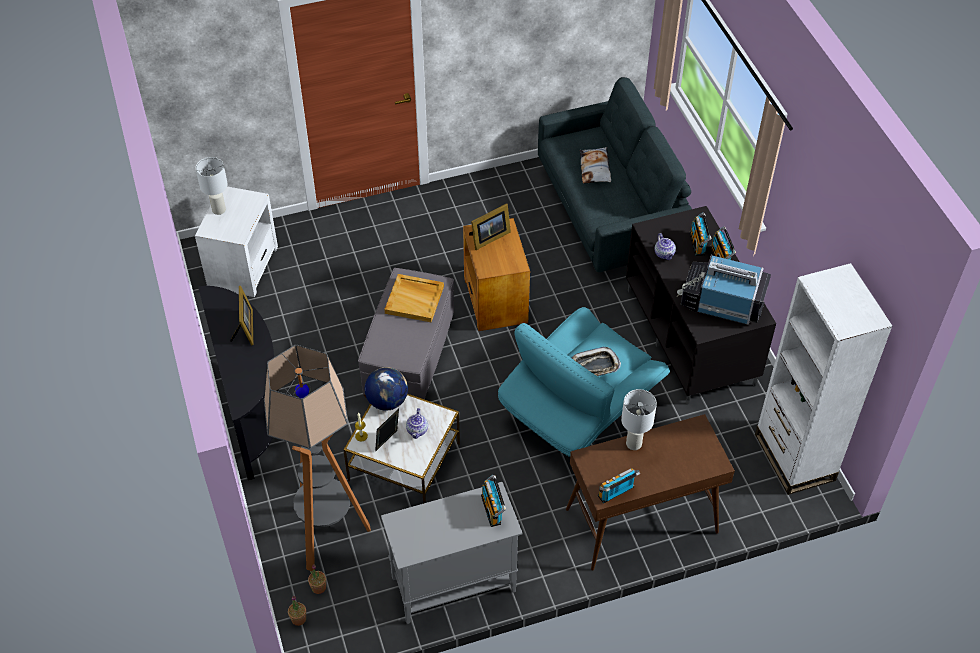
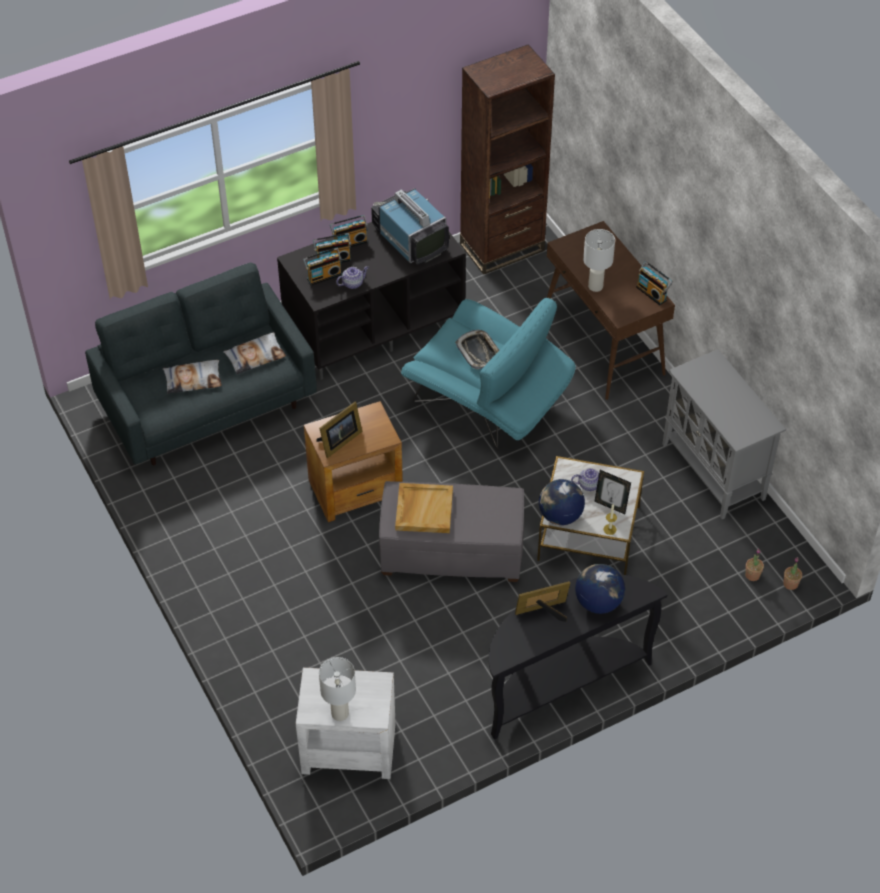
camera: 100 degrees left, 0 degrees up
(242, 368) = (598, 602): none -> globe
(327, 534) = (692, 580): floor lamp -> none
(488, 238) = (338, 442): picture frame -> picture frame turned 90 degrees clockwise
(493, 509) = (701, 371): radio -> radio (323, 276)
(616, 209) = (255, 356): none -> pillow
(721, 303) = (409, 239): television -> television turned 135 degrees clockwise
(794, 457) = (502, 247): white bookcase -> brown bookcase

